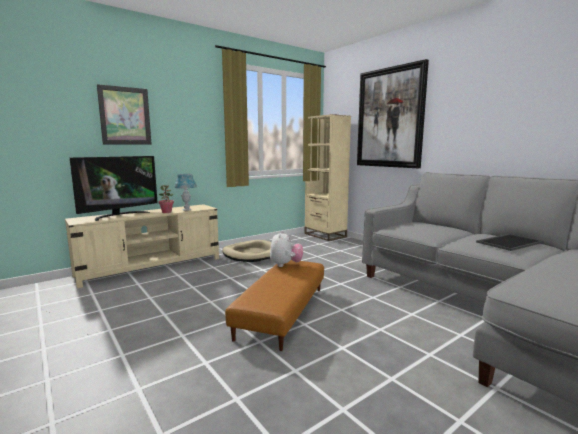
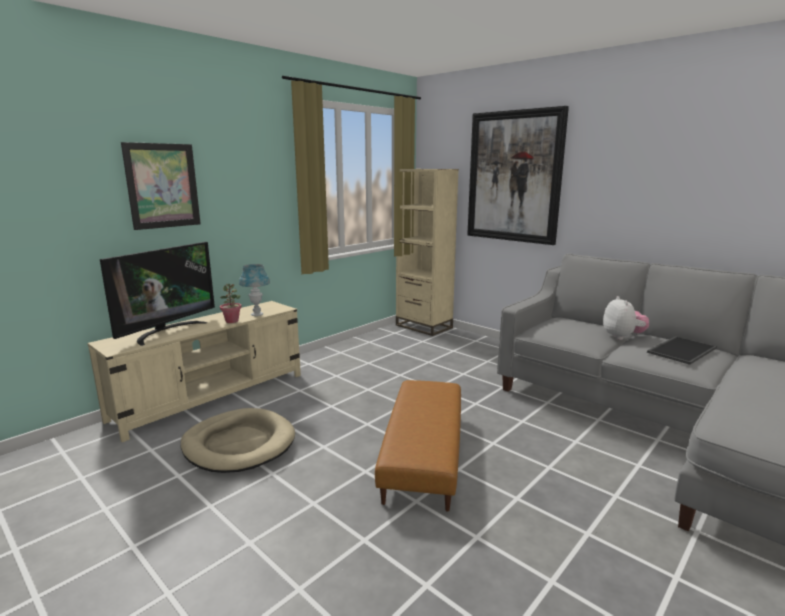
camera: 10 degrees left, 5 degrees up
(251, 254) = (341, 364): beige dog bed -> beige dog bed (239, 444)
(285, 265) = (415, 390): plush toy -> plush toy (622, 337)

